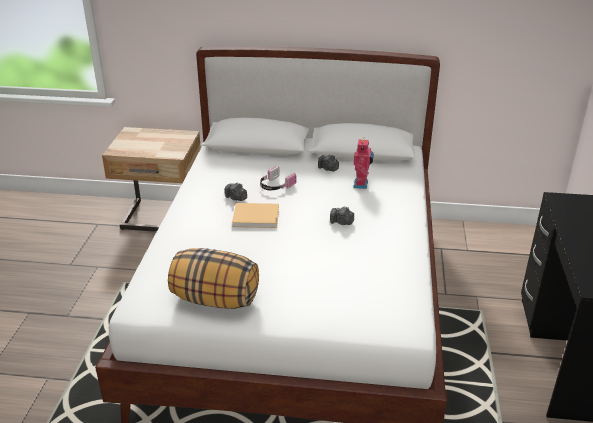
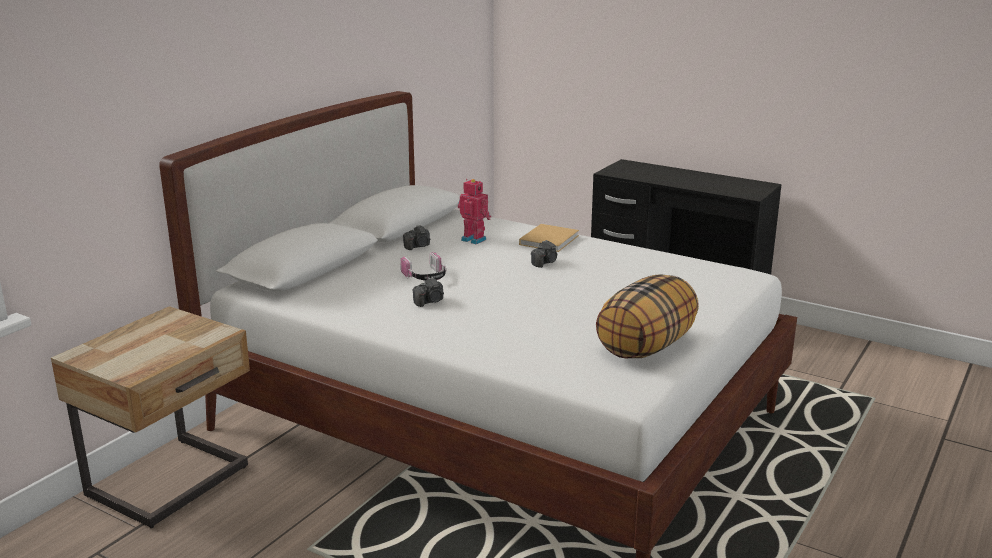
camera: 65 degrees left, 10 degrees down
(257, 217) = (491, 298): beige book -> beige book (550, 239)

